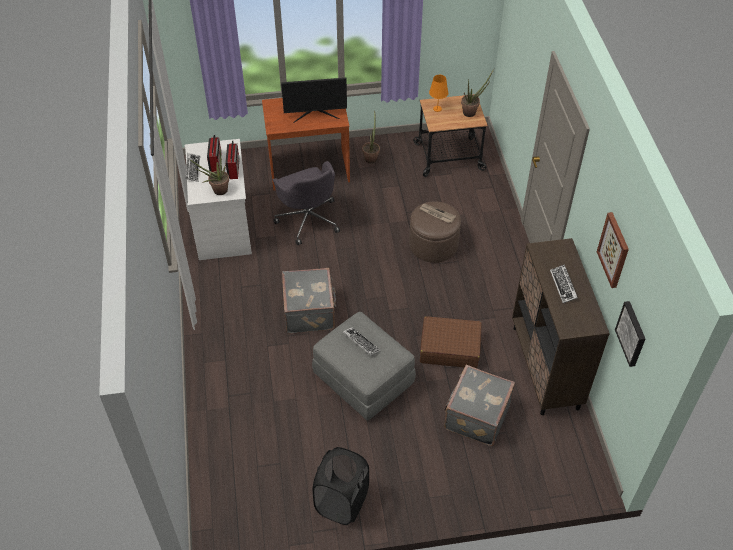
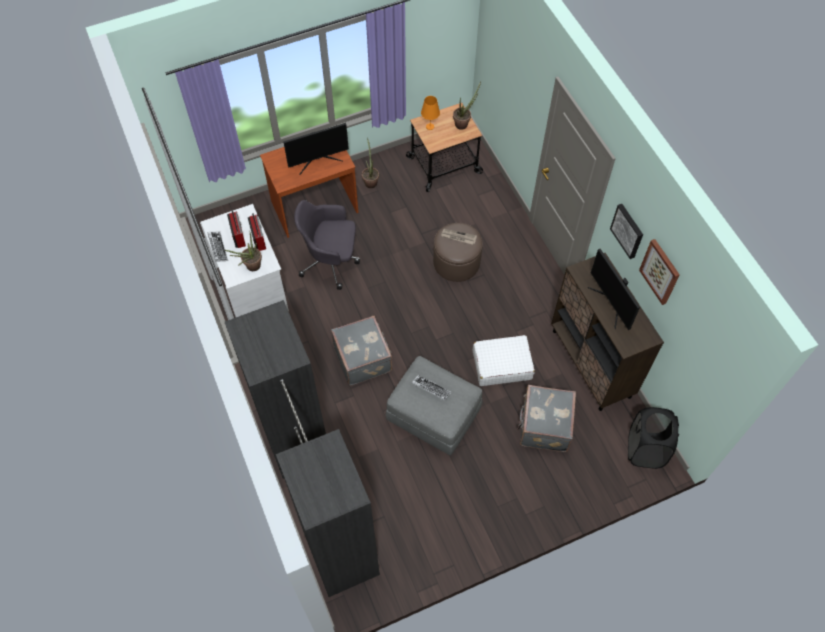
camera: 15 degrees left, 10 degrees up
(220, 427) = (317, 495): none -> black wardrobe
(308, 219) = (331, 261): grey office chair -> grey office chair turned 135 degrees clockwise
(342, 502) = (451, 539): black laundry basket -> black laundry basket (645, 449)
(449, 348) = (501, 365): brown suitcase -> white suitcase
(563, 285) = (611, 303): keyboard -> monitor
(632, 333) = (690, 345): picture -> picture (628, 230)

